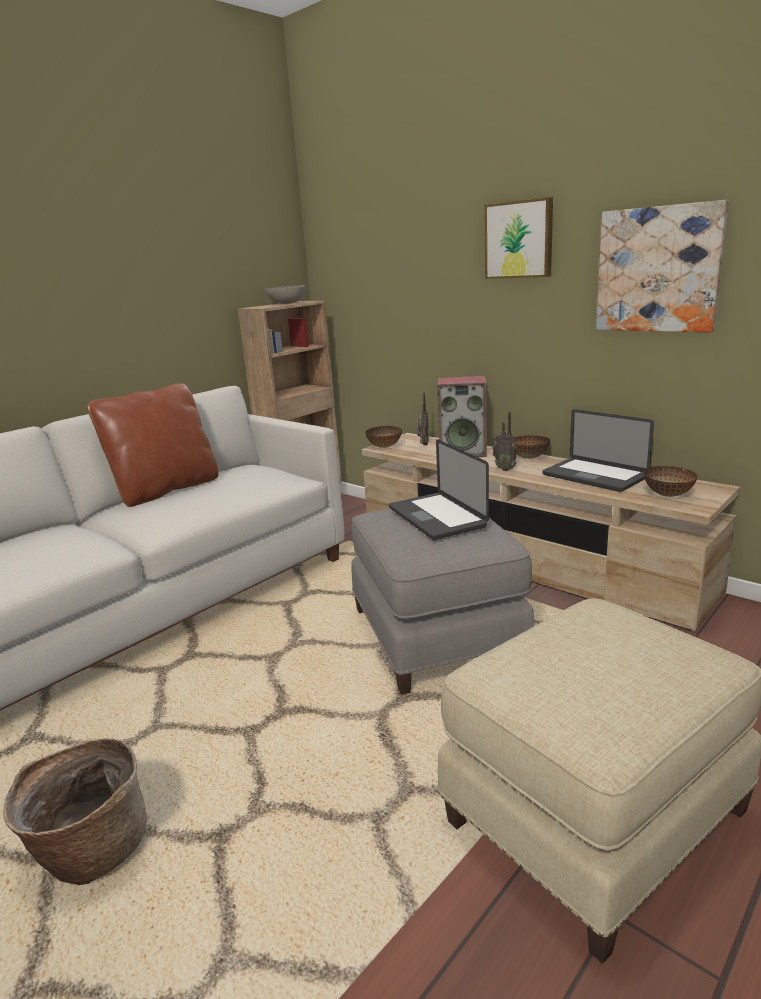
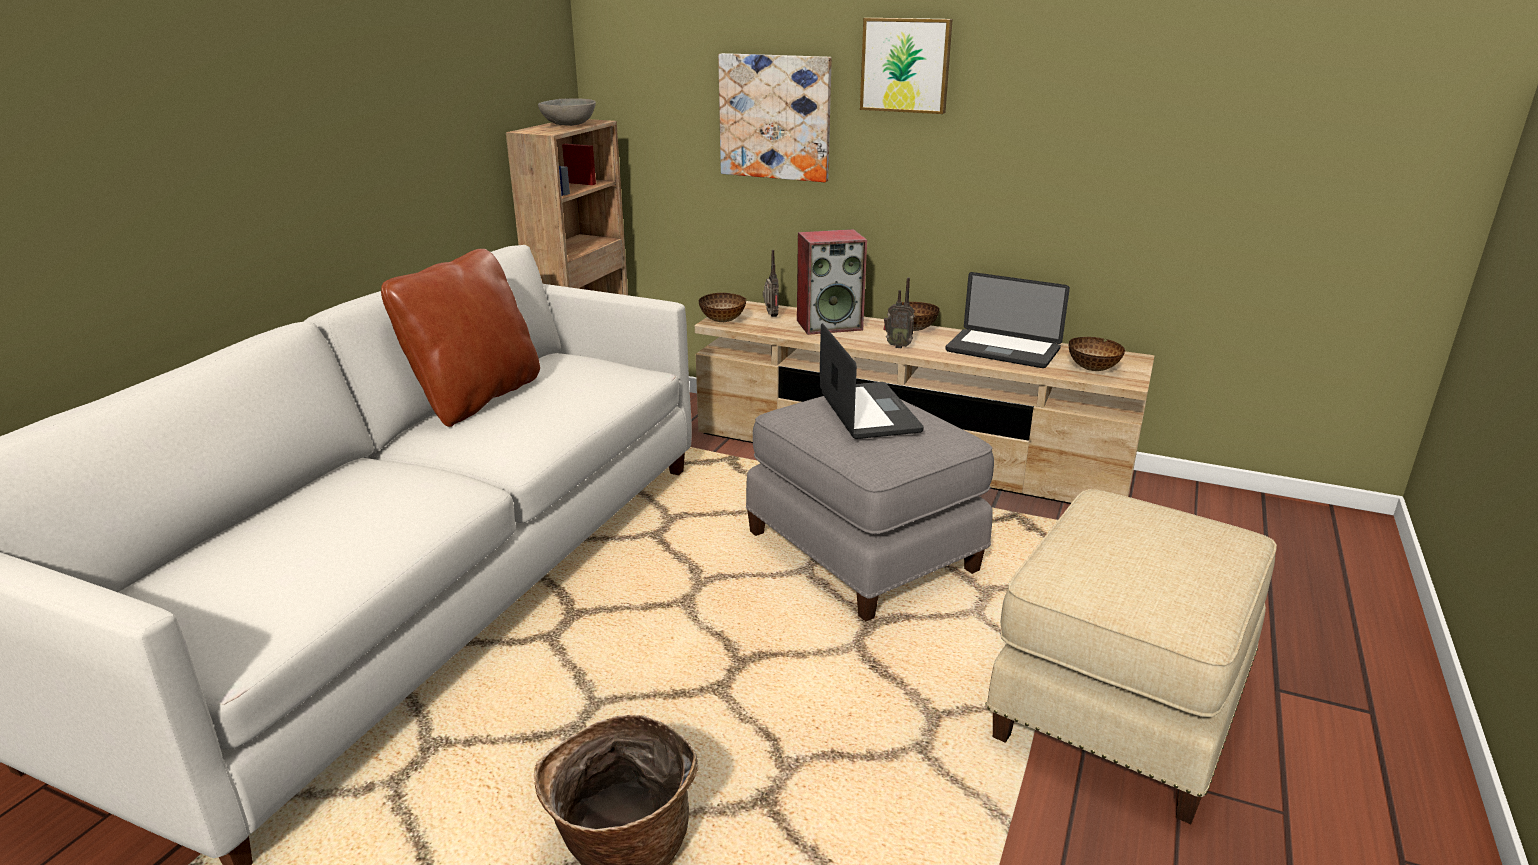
camera: 20 degrees left, 5 degrees up
(436, 517) = (868, 412): laptop -> laptop turned 150 degrees counterclockwise
(658, 270) = (1076, 116): picture -> picture (775, 117)

